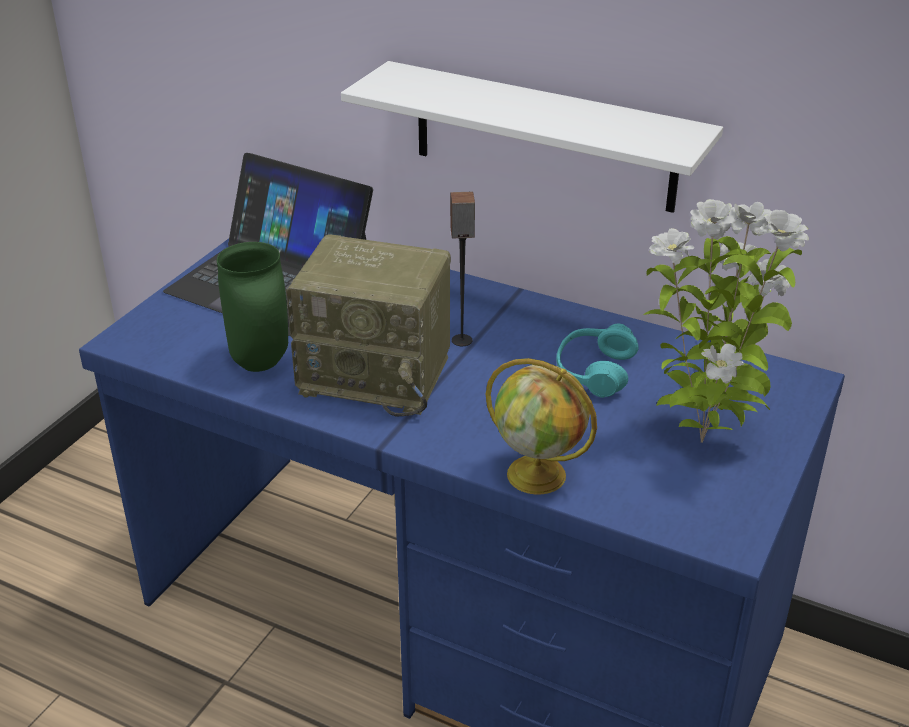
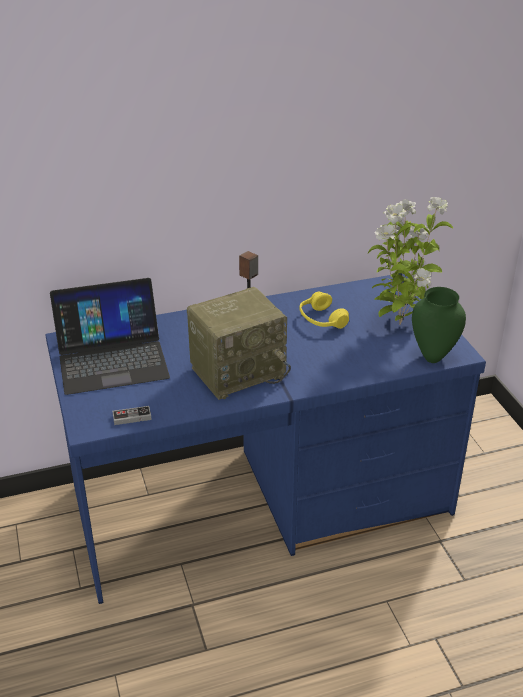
camera: 45 degrees left, 0 degrees up
(181, 356) = (132, 417): none -> game controller
(262, 363) = (178, 397): green vase -> green vase (433, 356)
(538, 475) = (365, 371): globe -> none
(544, 137) = (238, 212): white shelf -> none
(594, 371) = (321, 320): turquoise headphones -> yellow headphones

